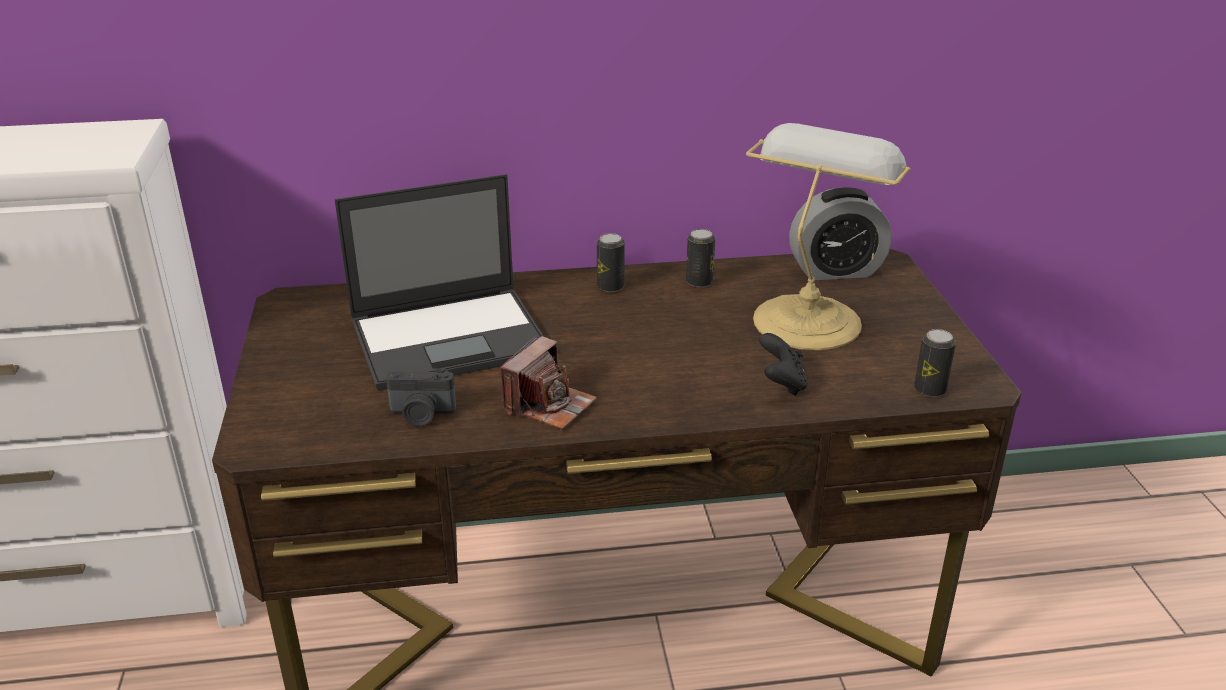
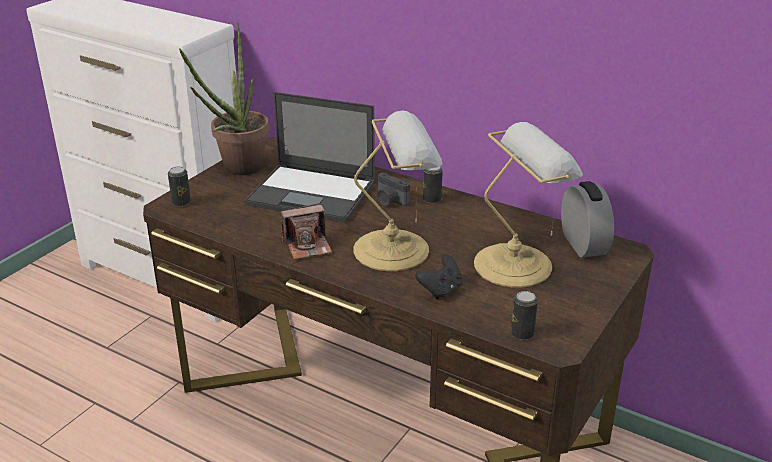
camera: 40 degrees right, 0 degrees up
(292, 350) = (237, 170): none -> potted plant
(421, 414) = (247, 224): camera -> camera (390, 201)
(660, 360) = (395, 249): none -> table lamp
(699, 282) = (486, 217): can -> can (181, 202)
(835, 271) = (583, 244): alarm clock -> alarm clock turned 135 degrees counterclockwise

